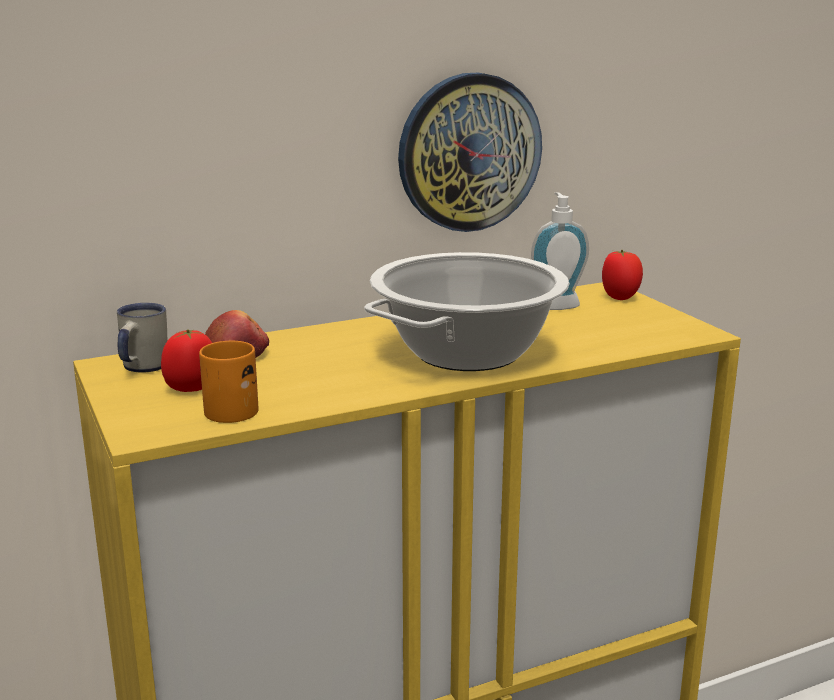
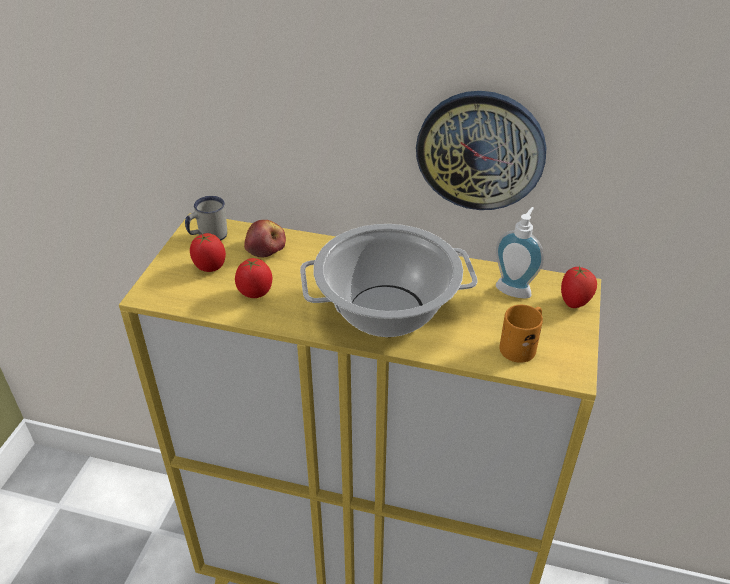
camera: 40 degrees right, 20 degrees up
(233, 406) = (208, 295): orange mug -> orange mug (521, 345)
(293, 387) = (255, 293): none -> tomato

